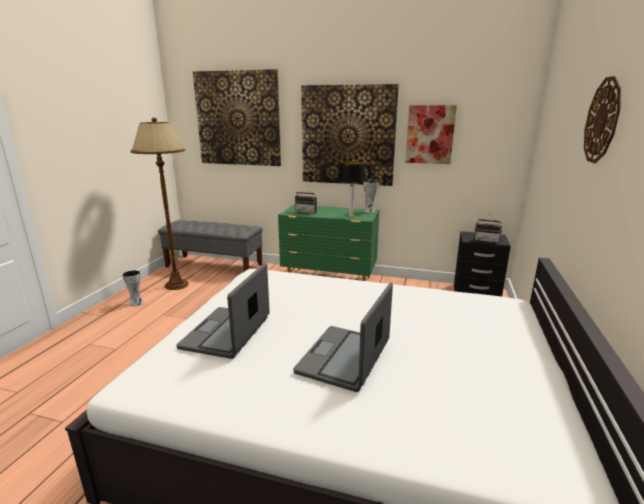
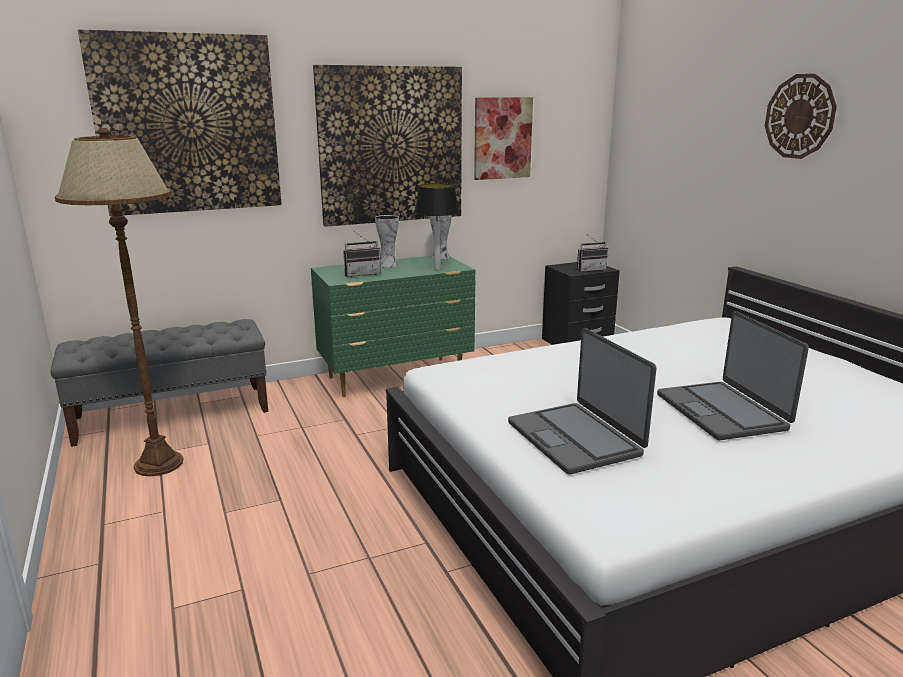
camera: 40 degrees left, 0 degrees up
(136, 303) = (133, 517): vase -> vase (387, 265)

